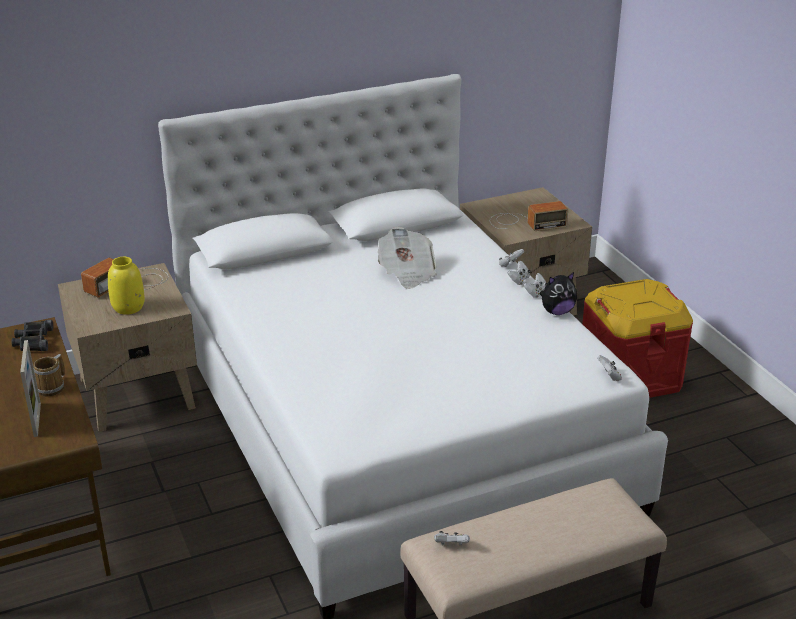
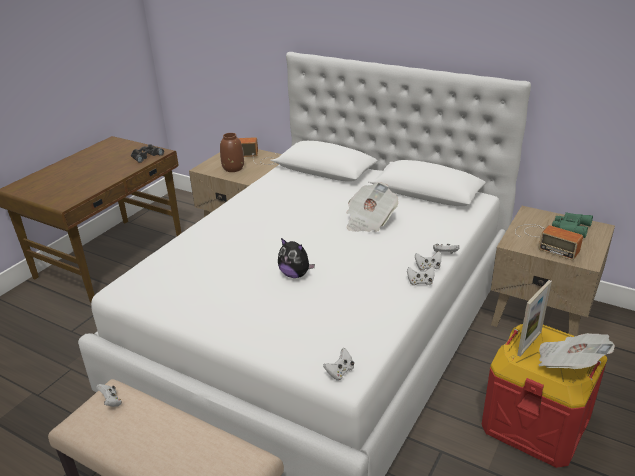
camera: 55 degrees right, 0 degrees up
(37, 419) = (72, 188): picture frame -> picture frame (529, 343)
(52, 387) = (106, 179): mug -> none
(128, 307) = (233, 168): yellow vase -> brown vase
(521, 204) = (570, 227): none -> green binoculars
(557, 312) = (406, 303): plush toy -> plush toy (295, 274)
(659, 299) = (569, 363): none -> newspaper

